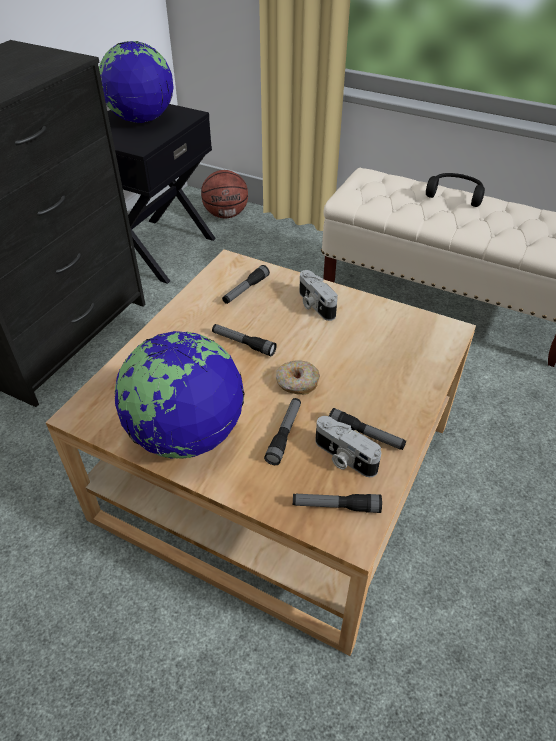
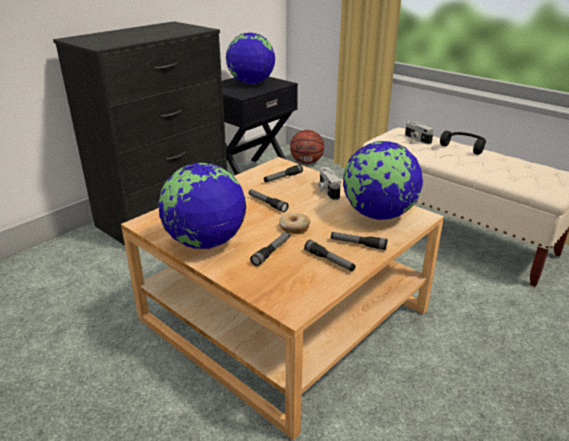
camera: 15 degrees right, 15 degrees down
(336, 506) = (288, 293): flashlight -> flashlight (358, 244)
(343, 457) = (307, 270): camera -> camera (416, 139)
(396, 338) = (378, 215): none -> globe

